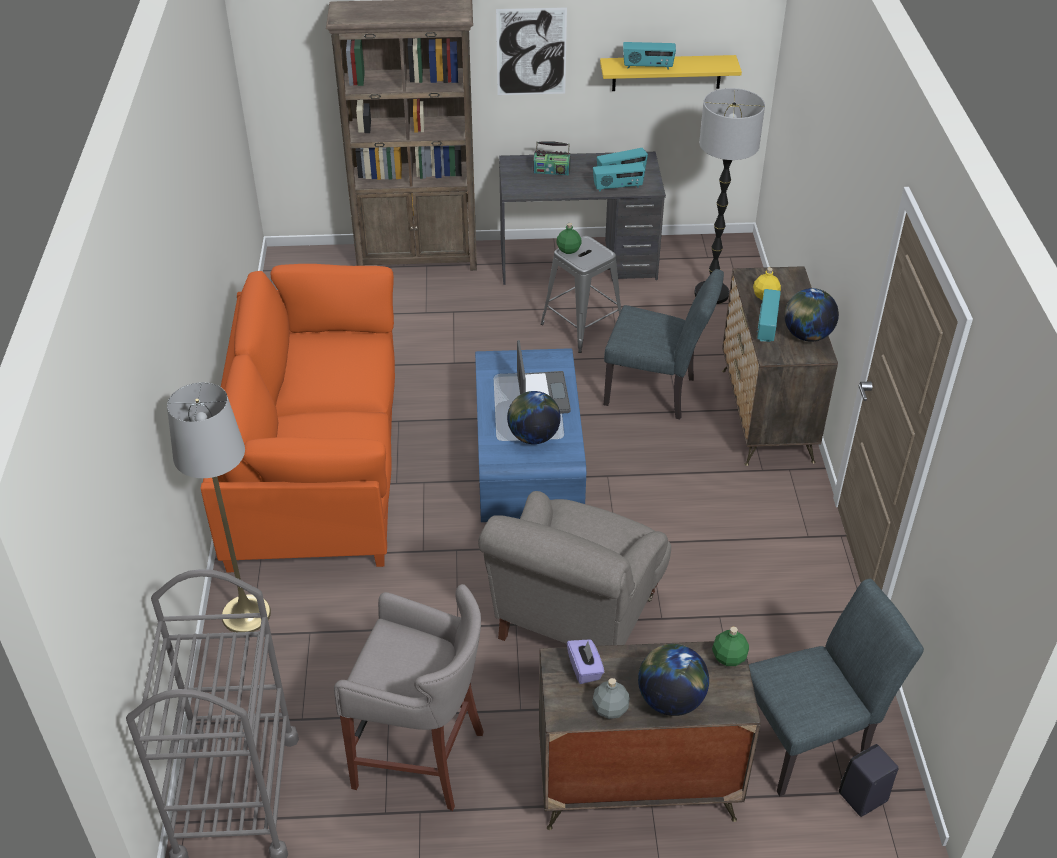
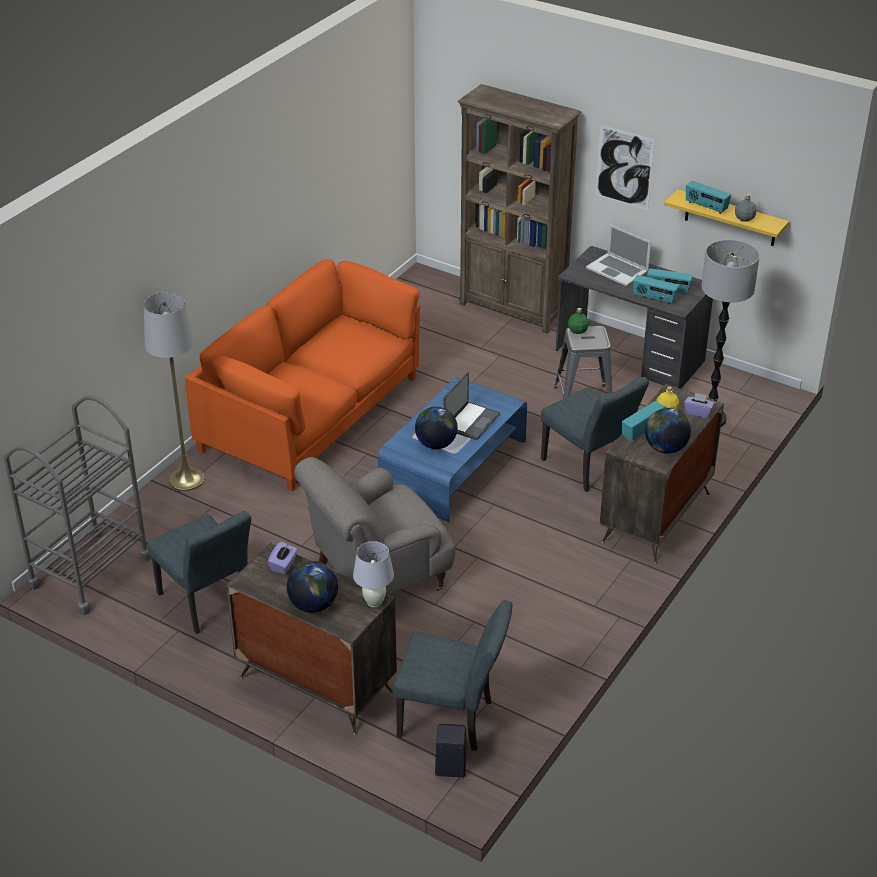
camera: 35 degrees right, 5 degrees down
(423, 758) = (208, 604): grey stool -> grey chair
(551, 170) = (617, 269): radio -> laptop
(610, 708) = (274, 591): grey bottle -> grey bottle (744, 218)
(729, 658) = (374, 602): green bottle -> white table lamp
(793, 285) = (698, 413): none -> purple tissue box

